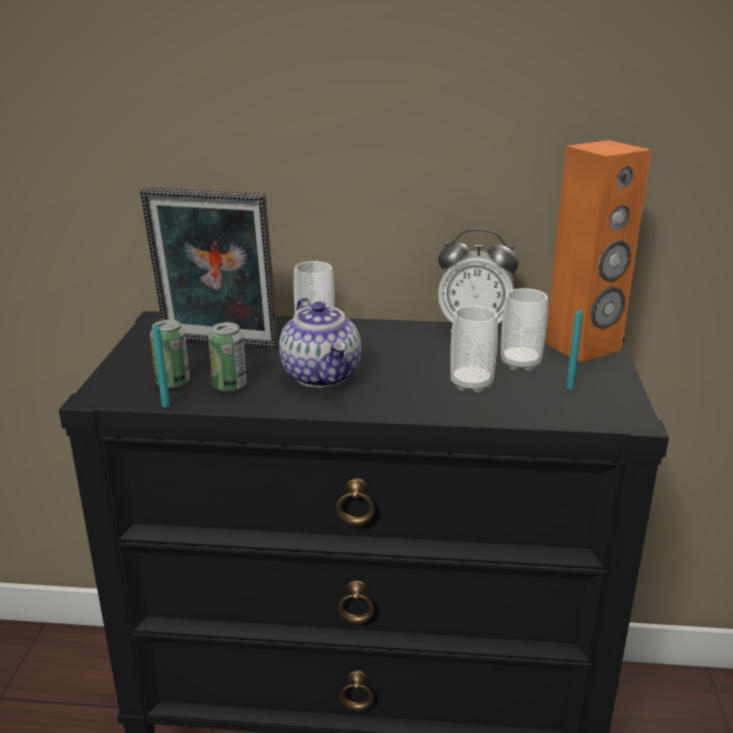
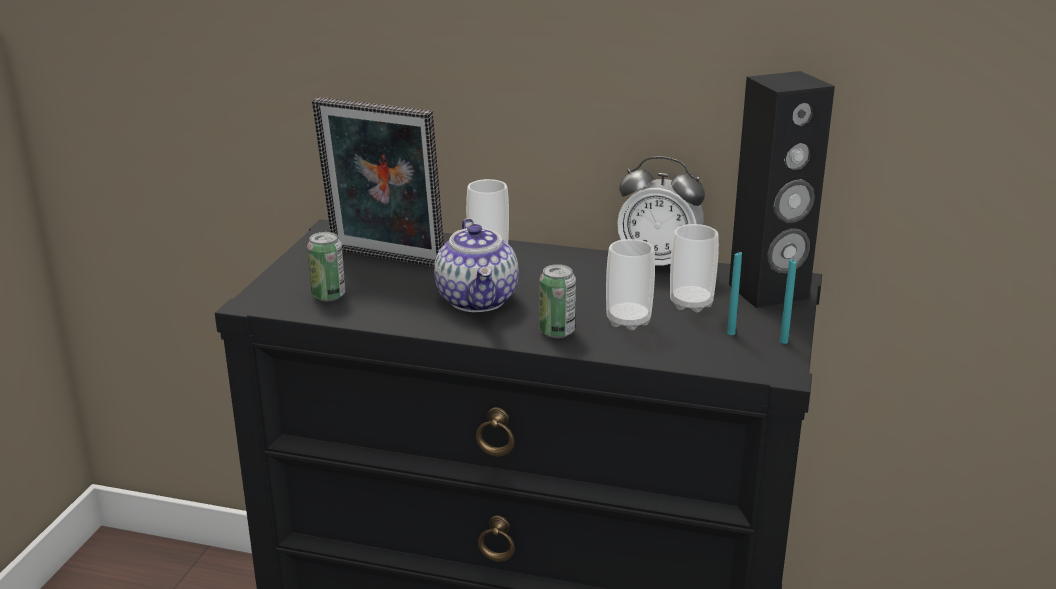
camera: 10 degrees right, 0 degrees up
(165, 405) = (315, 317): turquoise candle -> turquoise candle (783, 342)
(229, 386) = (382, 303): can -> can (557, 332)
(583, 347) = (769, 292): orange speaker -> black speaker

